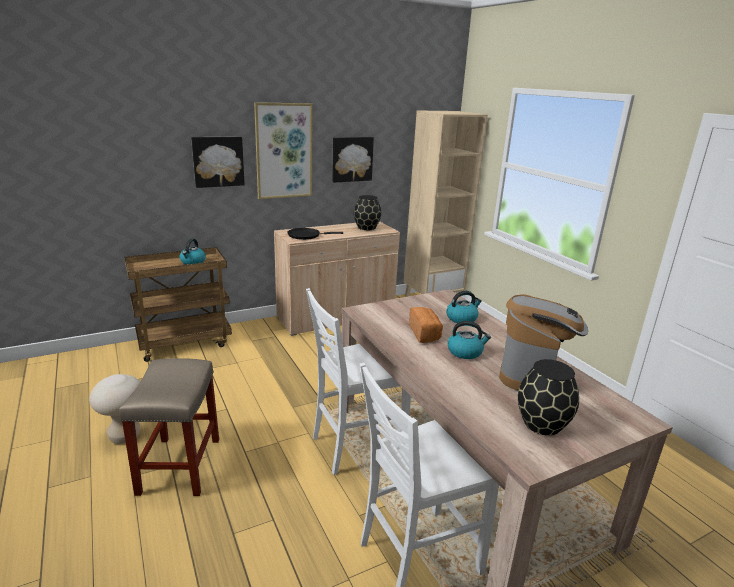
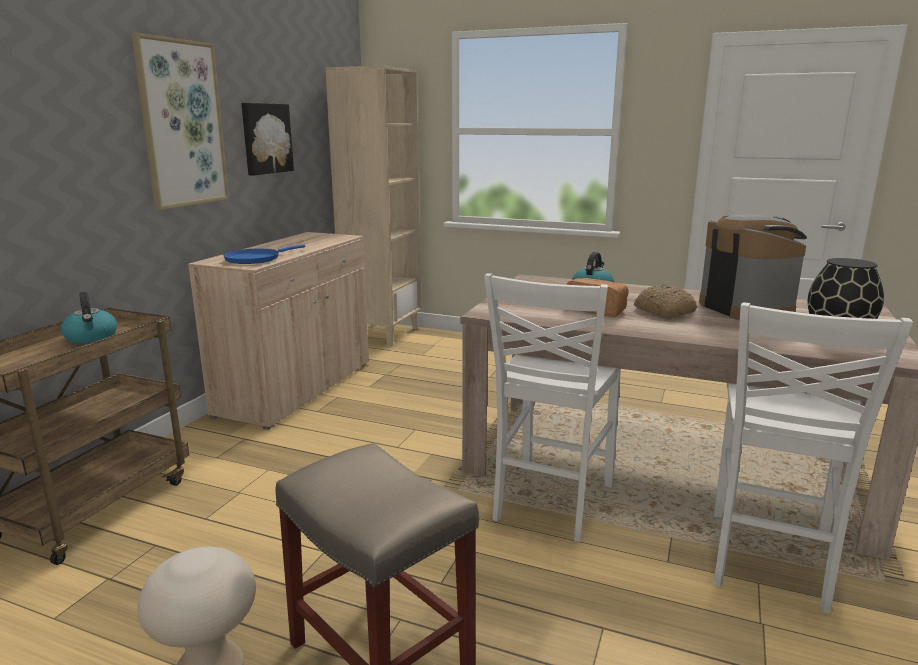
camera: 40 degrees left, 5 degrees down
(218, 161) = (86, 142): picture -> none
(306, 235) = (255, 259): black frying pan -> blue frying pan
(366, 228) = (313, 239): black vase -> none
(465, 352) = (663, 311): kettle -> bread

